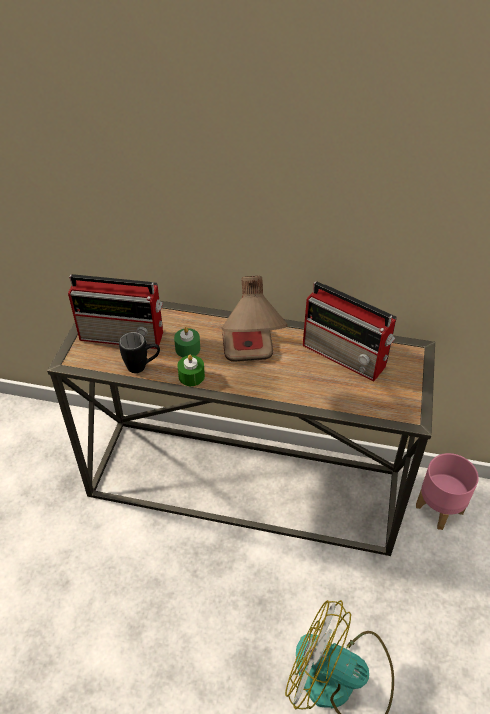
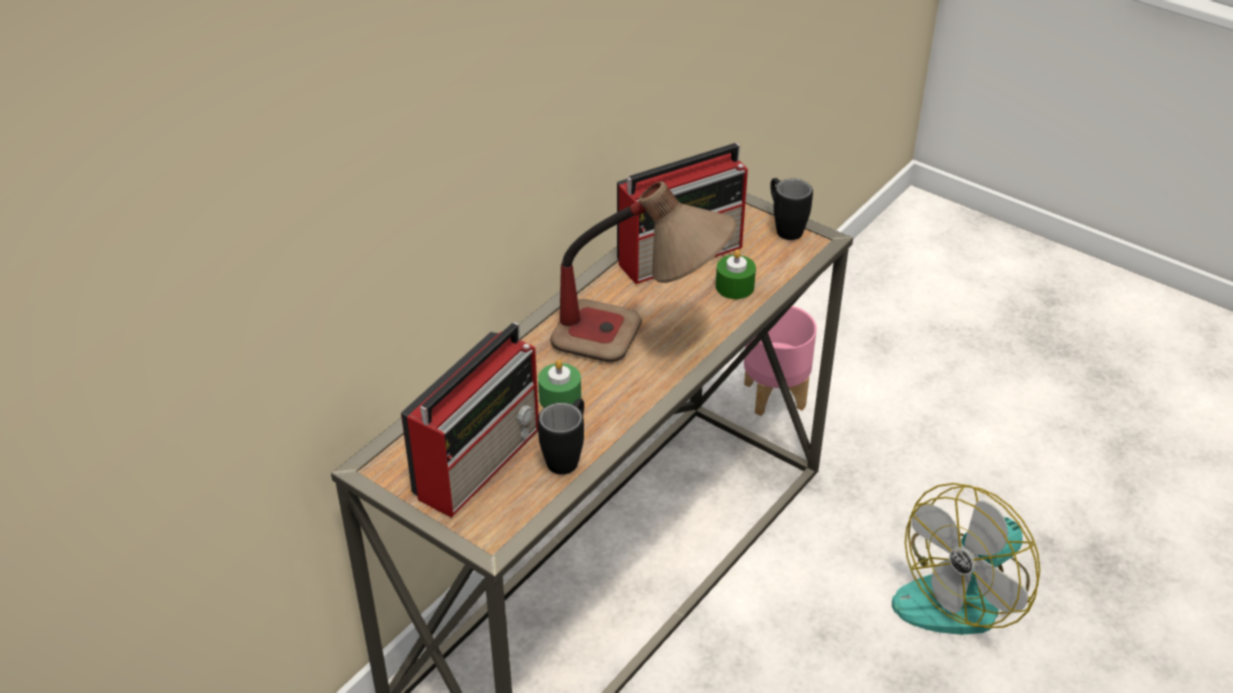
camera: 65 degrees left, 5 degrees down
(191, 376) = (623, 409): green candle -> green candle (734, 286)
(411, 396) = (784, 227): none -> black mug

